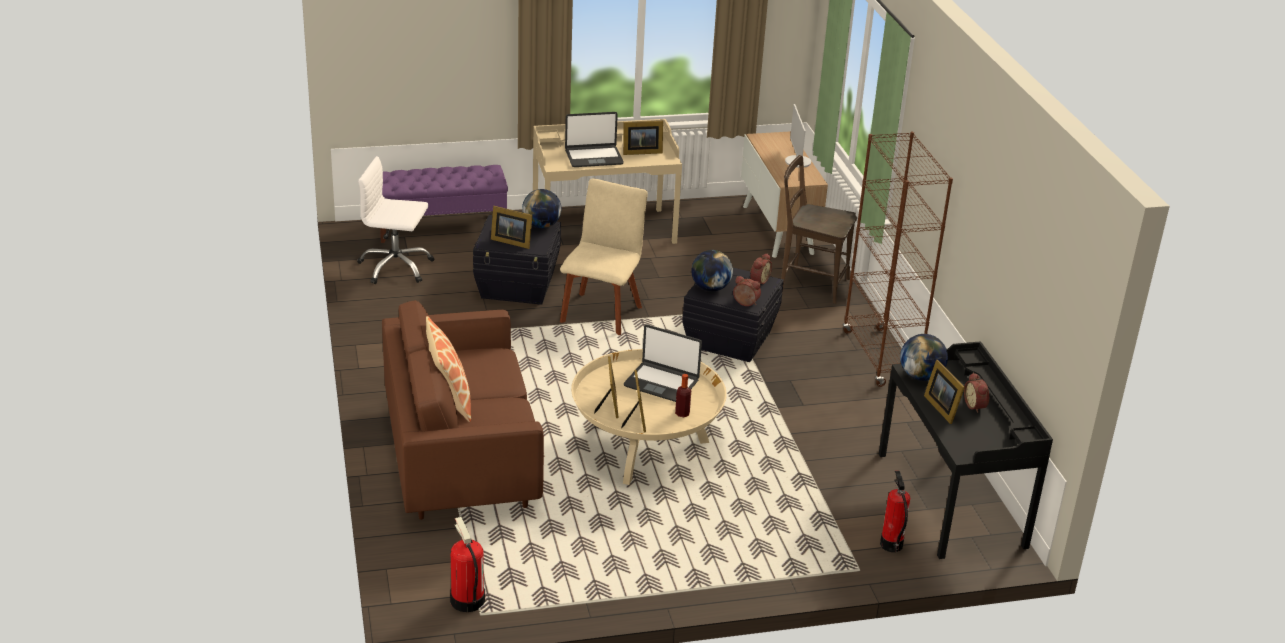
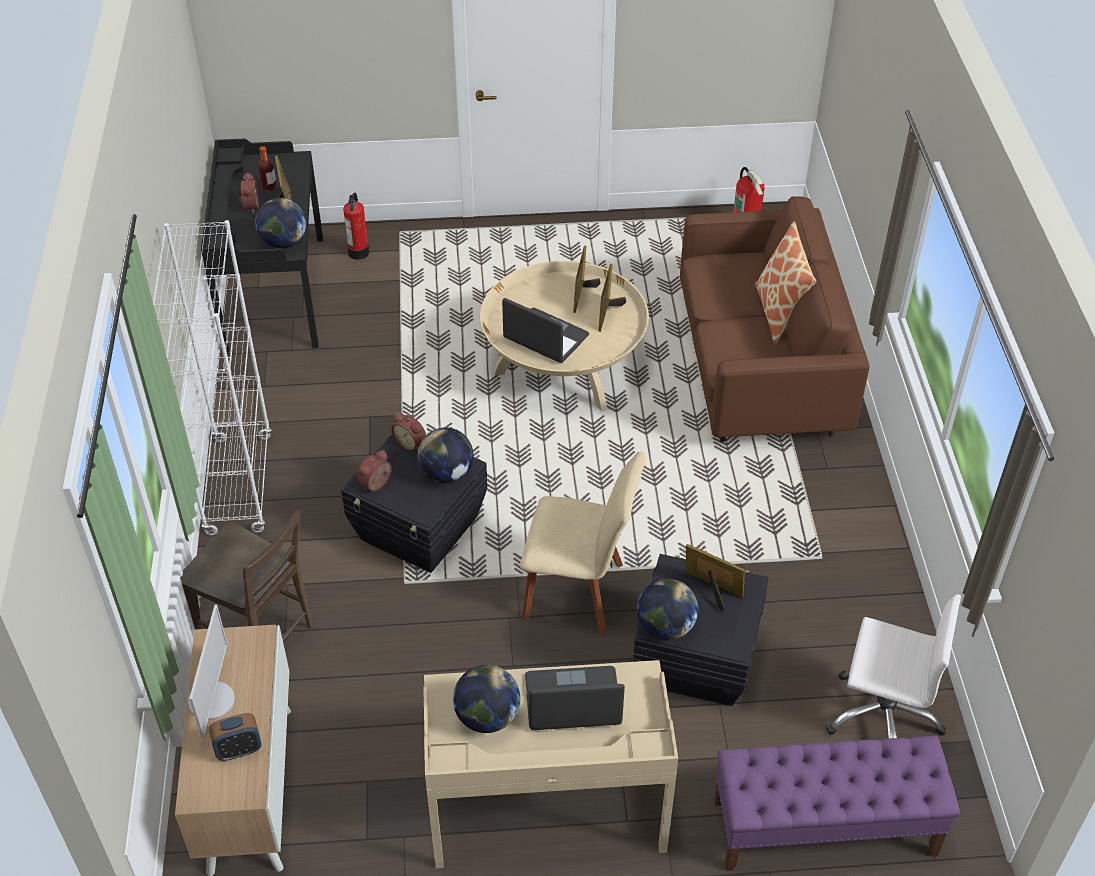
camera: 170 degrees left, 15 degrees up
(602, 312) = (579, 593): beige chair -> beige chair turned 105 degrees counterclockwise
(640, 151) = (487, 717): picture frame -> globe
(682, 413) = (533, 298): bottle -> bottle (269, 187)
(771, 148) = (239, 749): none -> alarm clock
(880, 357) = (239, 485): brown bookcase -> white bookcase

